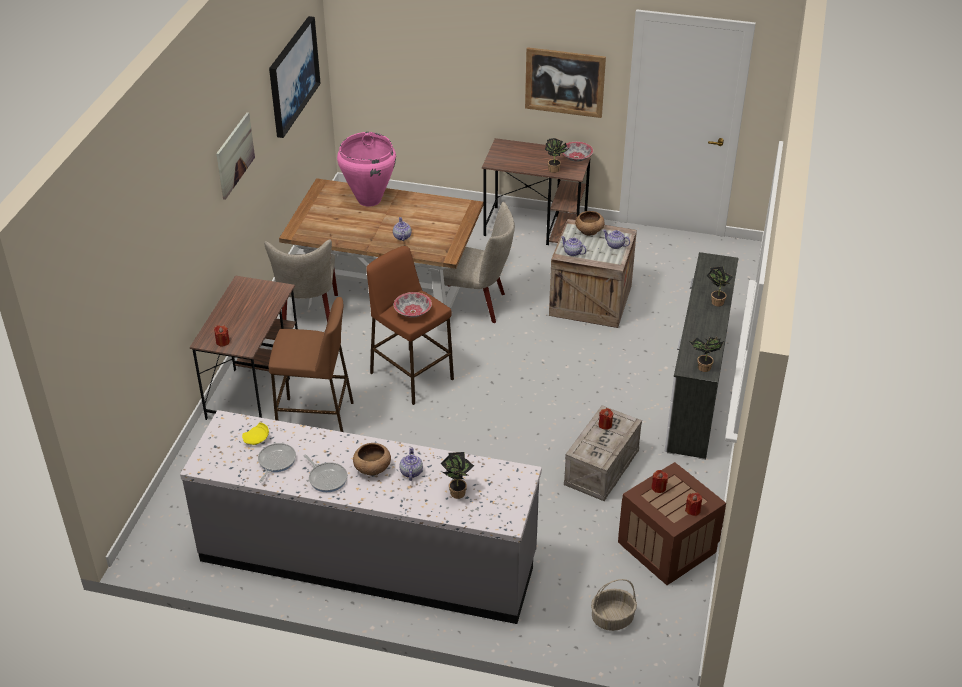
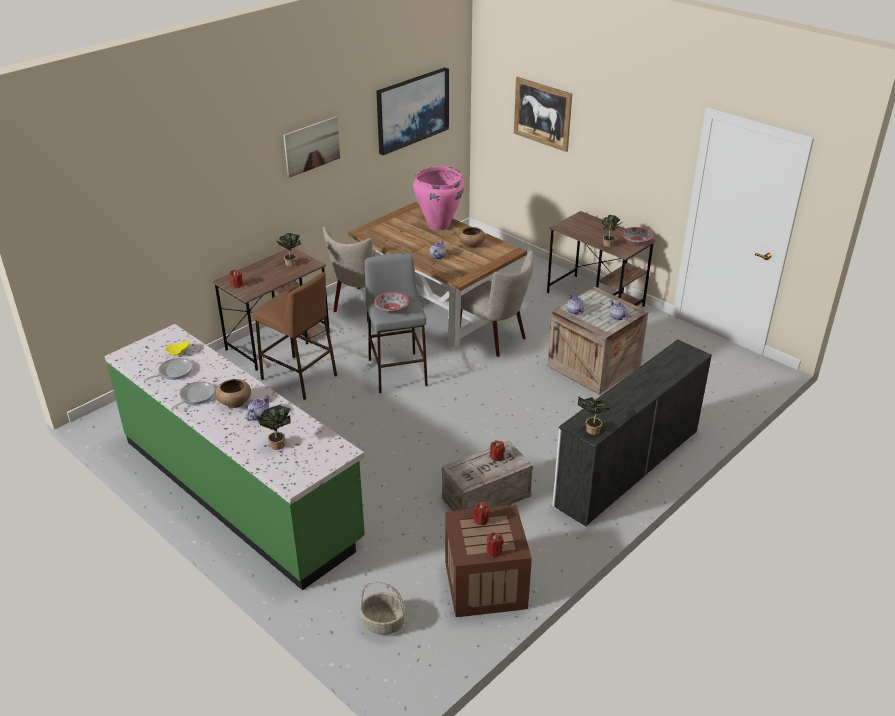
camera: 30 degrees right, 5 degrees down
(327, 478) = (195, 396): frying pan -> frying pan turned 135 degrees counterclockwise
(368, 558) = (240, 489): grey counter -> green counter
(411, 375) = (397, 372): brown stool -> grey stool
(564, 82) = (640, 169): picture -> picture (542, 114)
(589, 231) = (604, 300): brown bowl -> brown bowl (471, 244)
(716, 301) = (656, 382): potted plant -> potted plant (291, 263)

